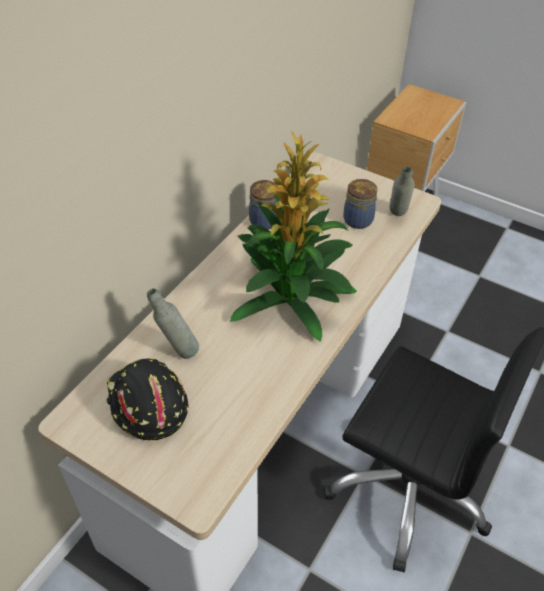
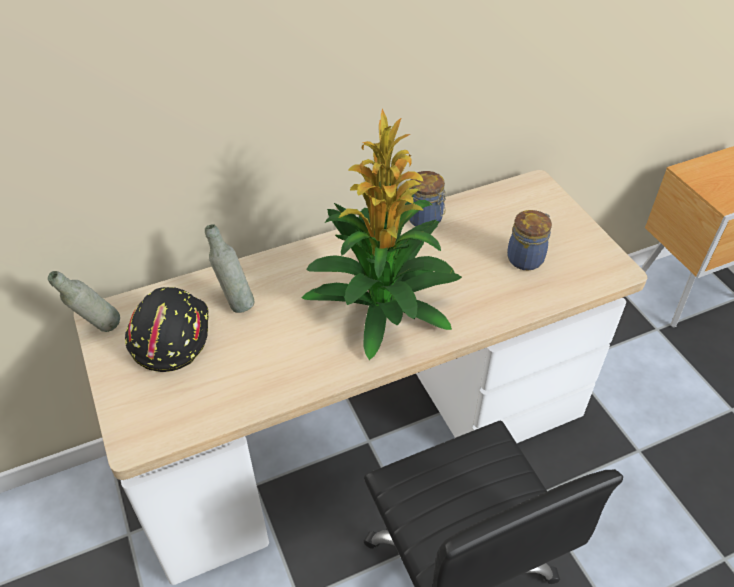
camera: 35 degrees right, 0 degrees up
(397, 217) = (573, 275): grey bottle -> grey bottle (99, 331)

